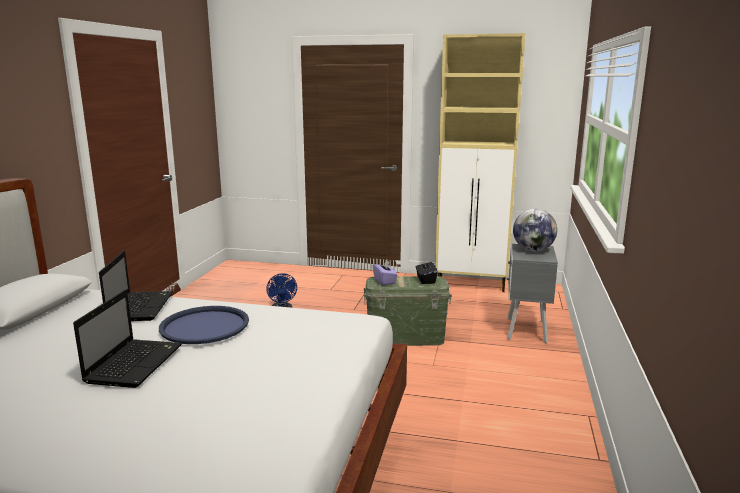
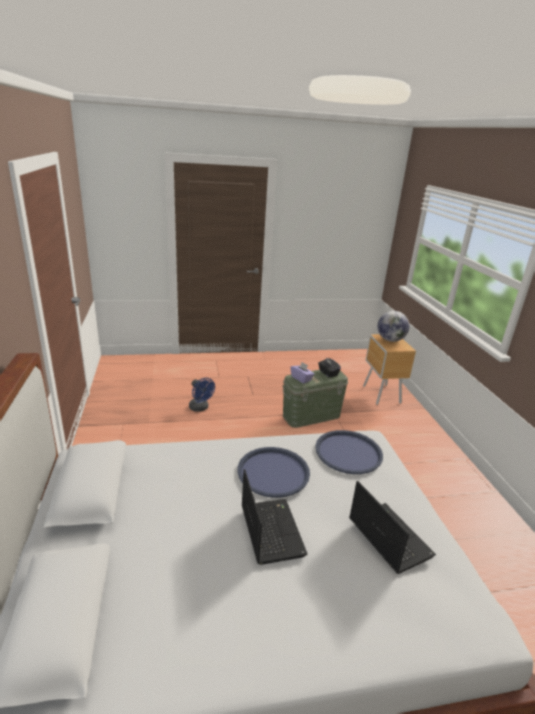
camera: 25 degrees left, 10 degrees up
(140, 306) = (192, 461): laptop -> laptop (387, 537)
(313, 325) = (348, 452): none -> blue tray
(472, 285) = (316, 357): beige cabinet -> none
(525, 331) = (381, 395): grey nightstand -> brown nightstand

